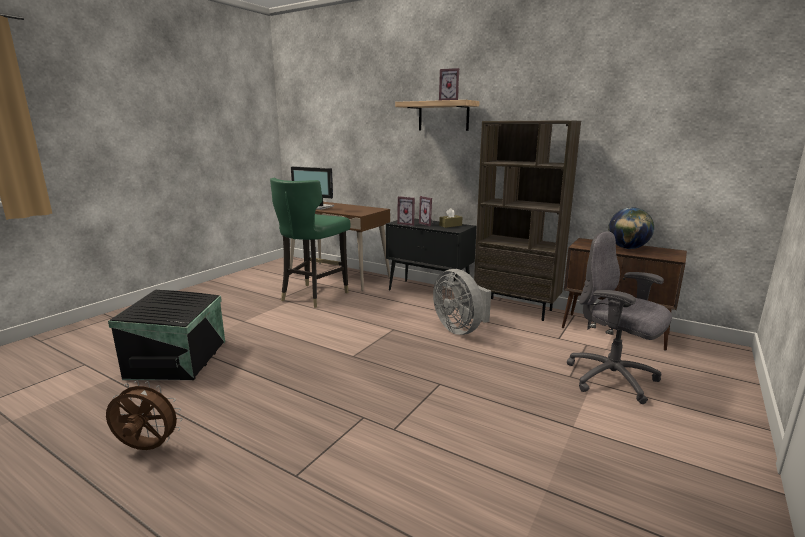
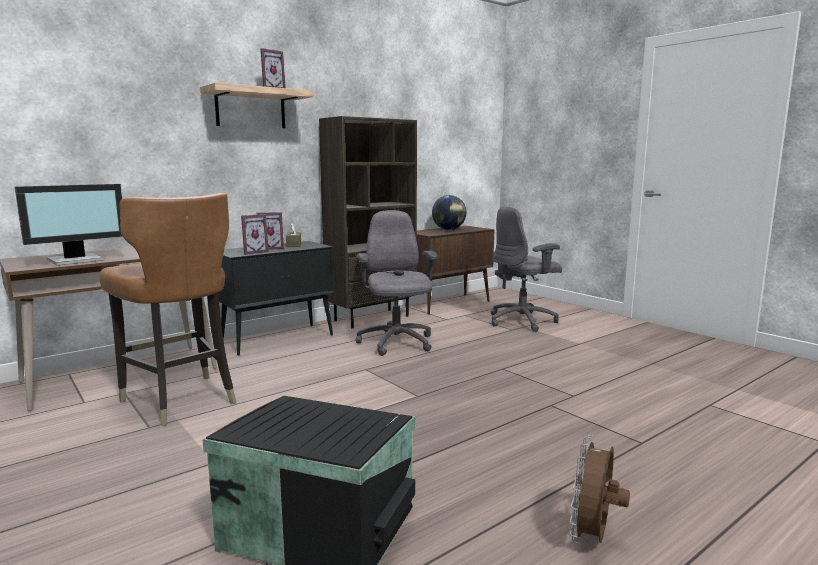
camera: 70 degrees left, 5 degrees down
(314, 295) = (180, 400): green chair -> brown chair
(460, 329) = (396, 343): grey fan -> grey office chair

